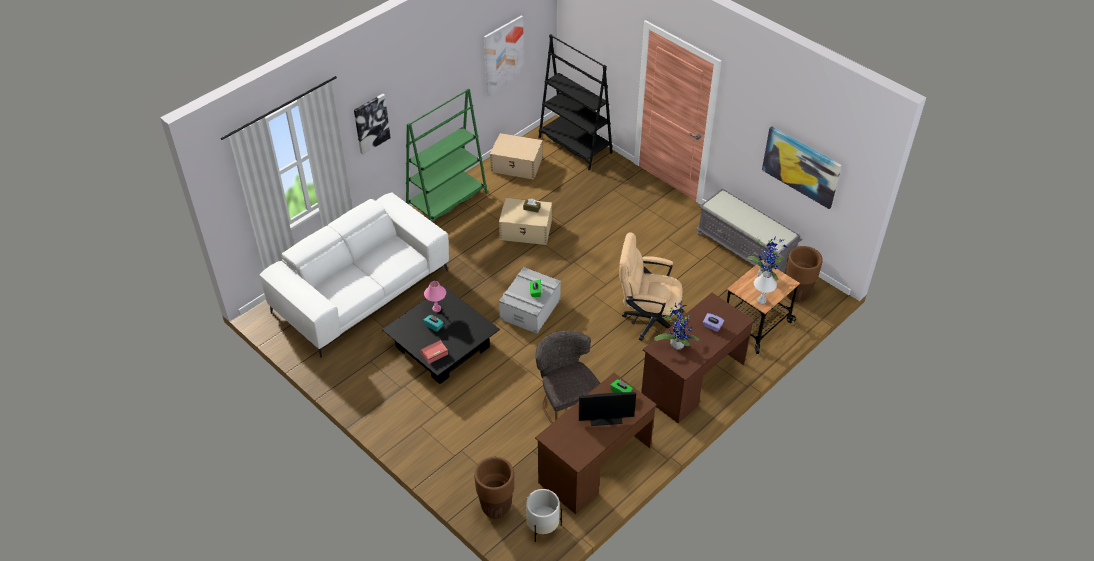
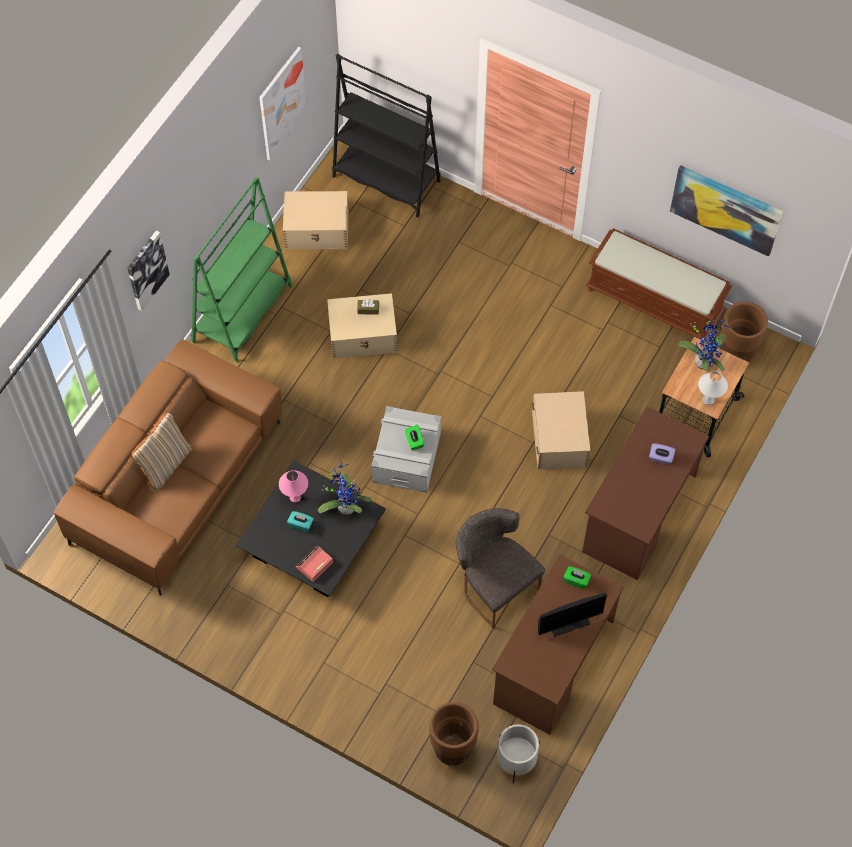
camera: 15 degrees left, 15 degrees up
(351, 267) = (165, 464): none -> beige pillow
(361, 292) = (177, 483): white sofa -> brown sofa
(647, 319) = (559, 437): beige office chair -> beige storage box
(676, 343) = (624, 493): potted plant -> potted plant (345, 505)
(745, 250) = (655, 301): grey bench -> brown bench

